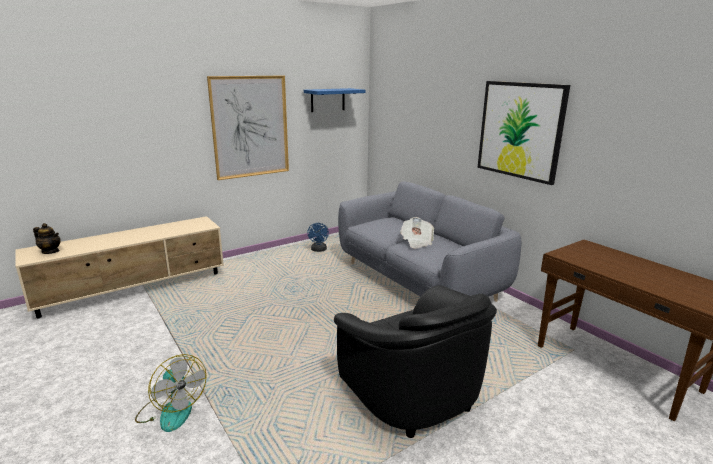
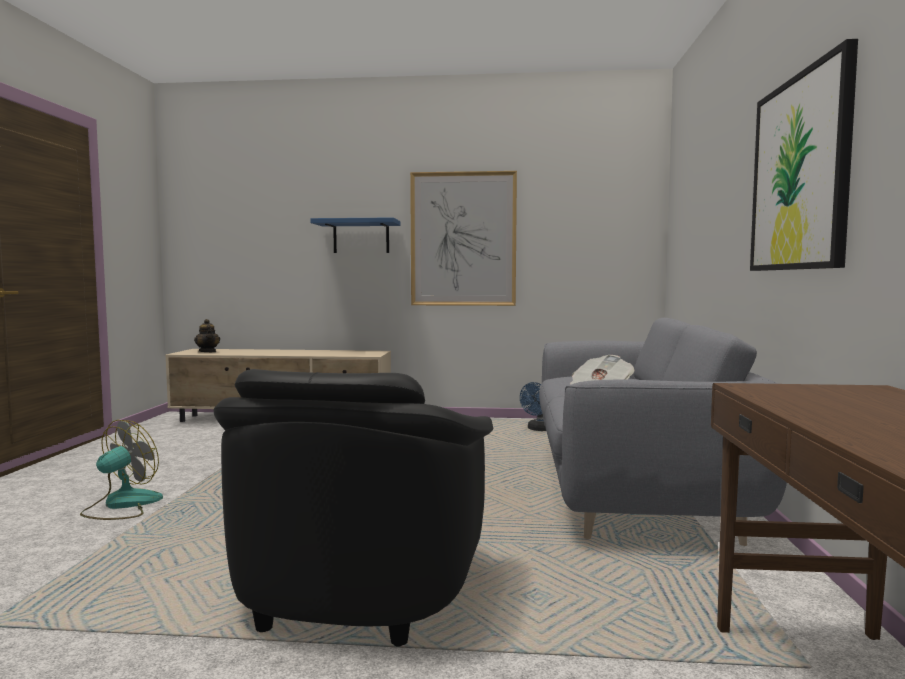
camera: 40 degrees right, 15 degrees down
(171, 410) = (122, 505): fan -> fan turned 150 degrees counterclockwise
(327, 100) = (588, 206): blue shelf -> blue shelf (361, 237)

